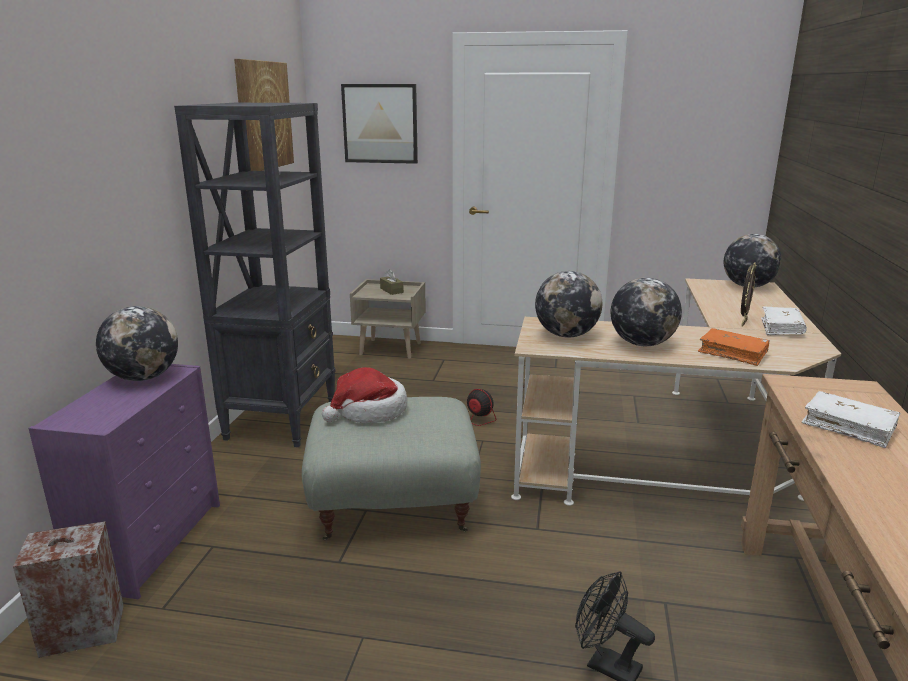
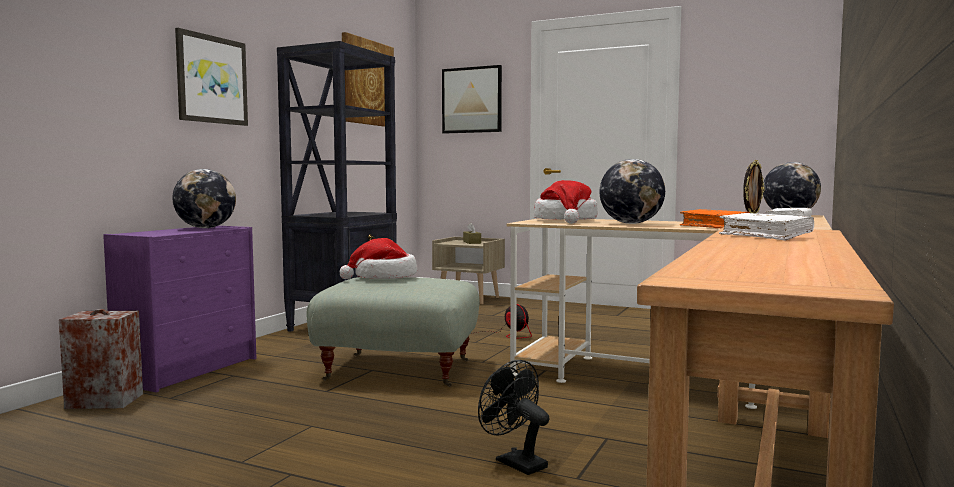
camera: 15 degrees right, 15 degrees down
(109, 173) = (211, 80): none -> picture
(566, 335) = (566, 221): globe -> hat

